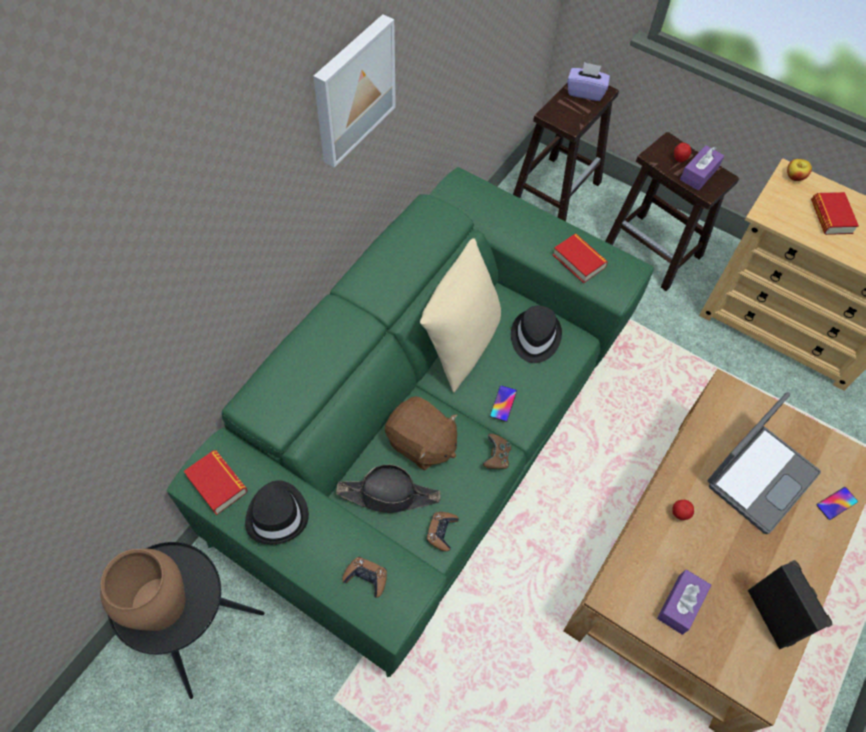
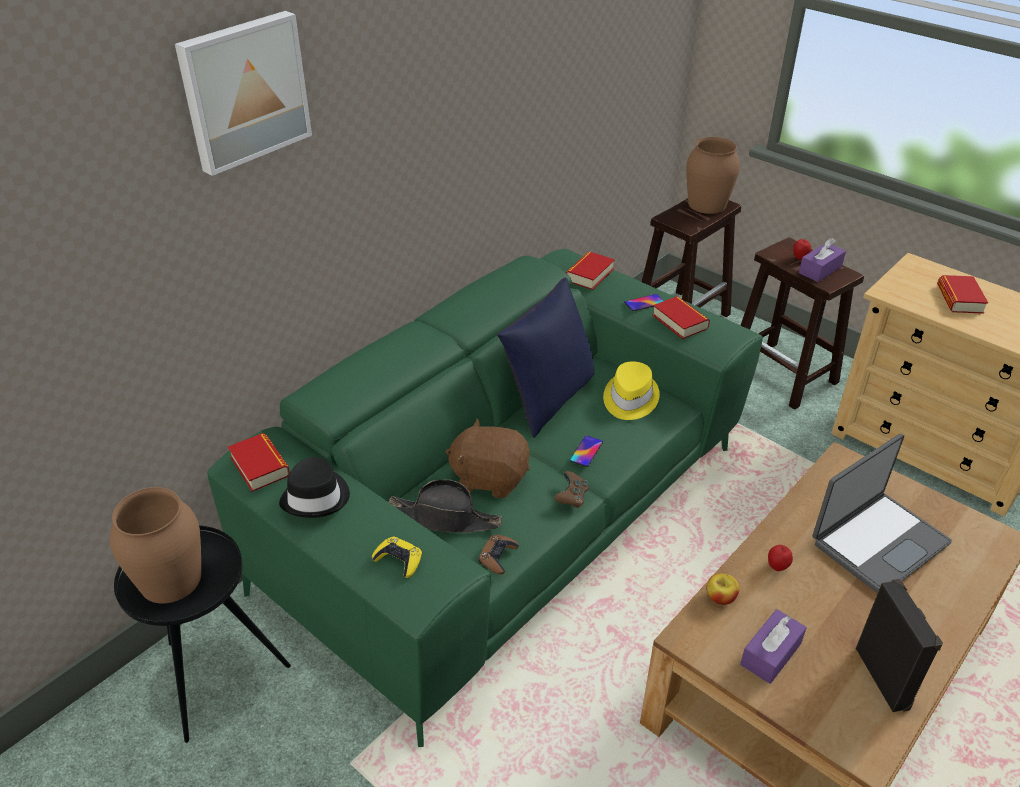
camera: 10 degrees right, 20 degrees down
(352, 90) = (449, 101): picture -> picture (243, 91)
(366, 578) = (399, 560): brown game controller -> yellow game controller
(421, 443) = (489, 478): brown plush toy -> brown plush toy turned 150 degrees clockwise
(460, 345) = (547, 399): beige pillow -> blue pillow
(487, 206) = (589, 275): none -> book
(534, 337) = (629, 399): black hat -> yellow hat
(585, 92) = (706, 204): purple tissue box -> brown vase
(794, 177) = (920, 266): apple -> apple (720, 598)
(836, 503) = (972, 575): phone -> phone (644, 303)

